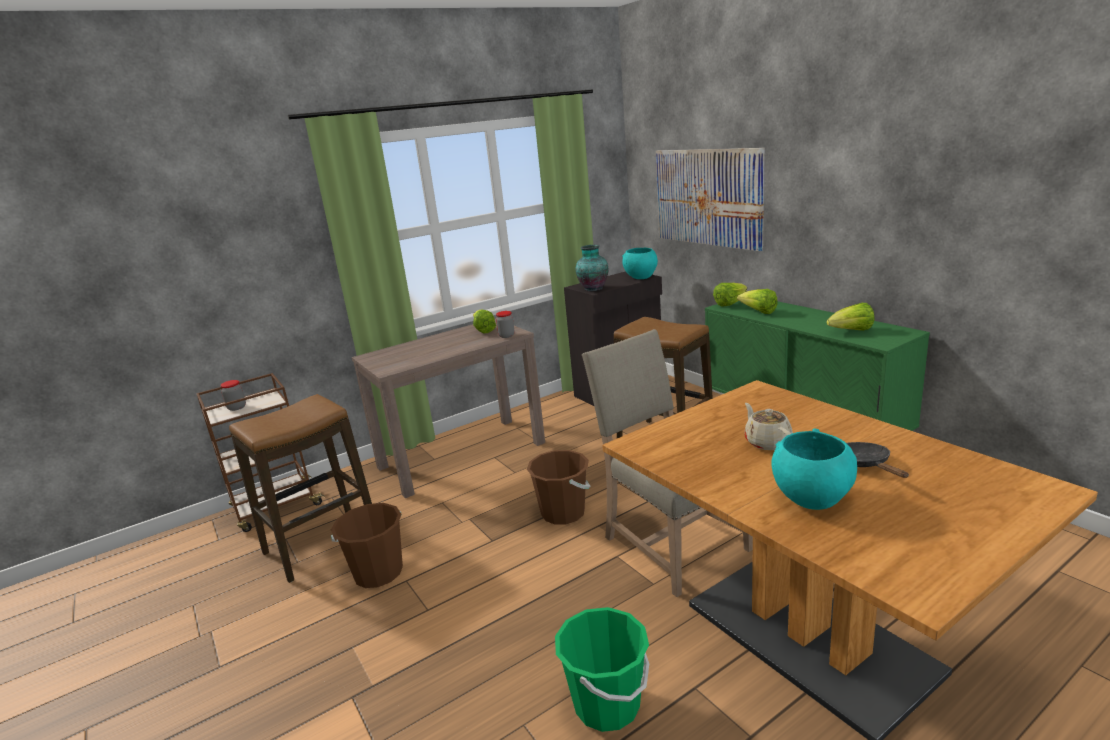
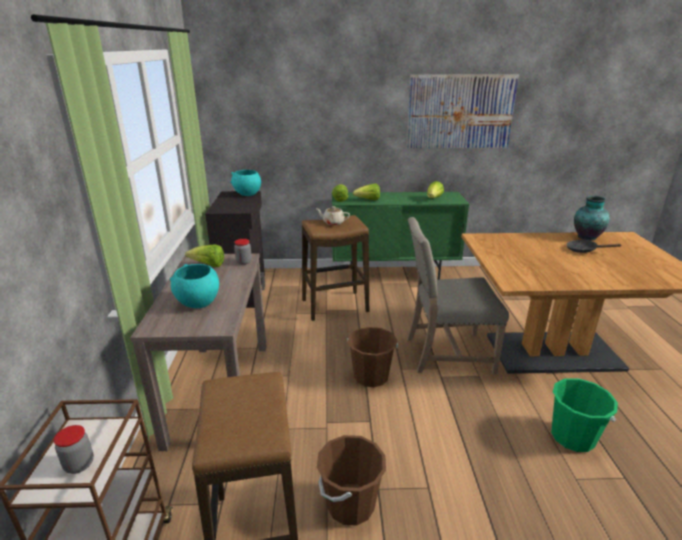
camera: 60 degrees left, 5 degrees up
(592, 289) = (236, 209): vase -> vase (586, 237)
(707, 197) = (293, 125): picture -> picture (460, 112)
(767, 442) = (543, 257): beige teapot -> beige teapot (333, 222)
(811, 498) = (610, 269): turquoise bowl -> turquoise bowl (198, 303)

